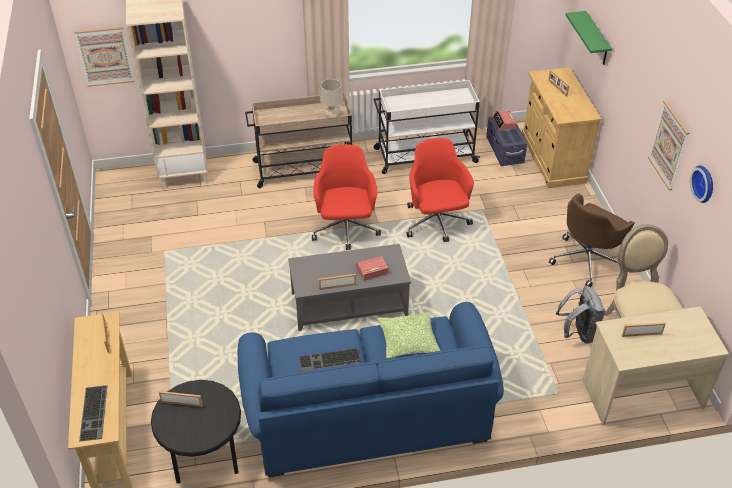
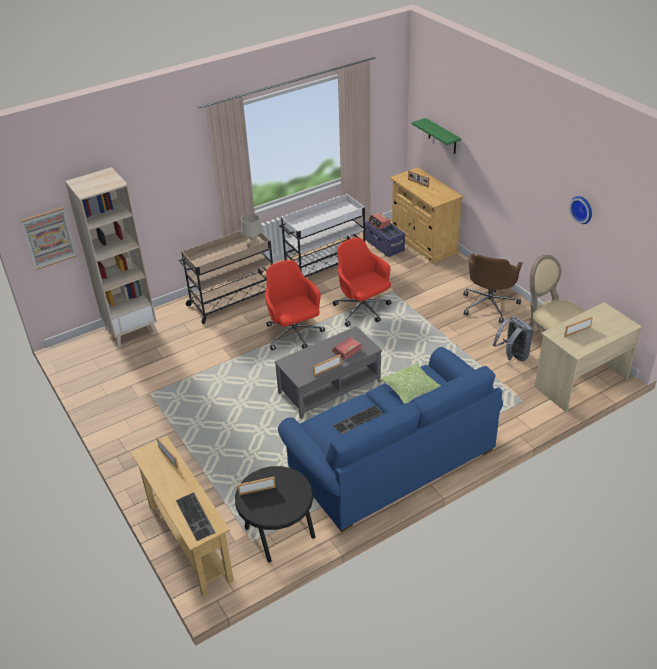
camera: 20 degrees left, 5 degrees down
(669, 145) = (539, 193): picture -> none

